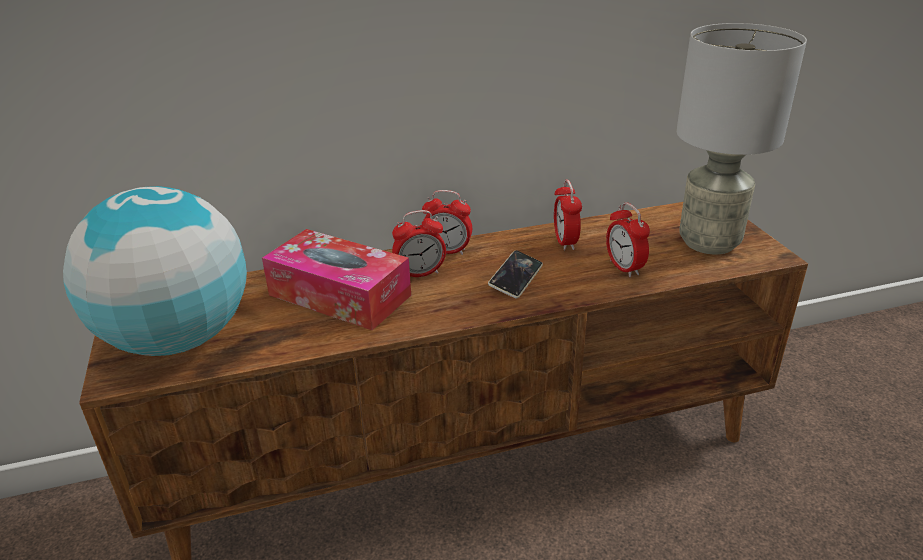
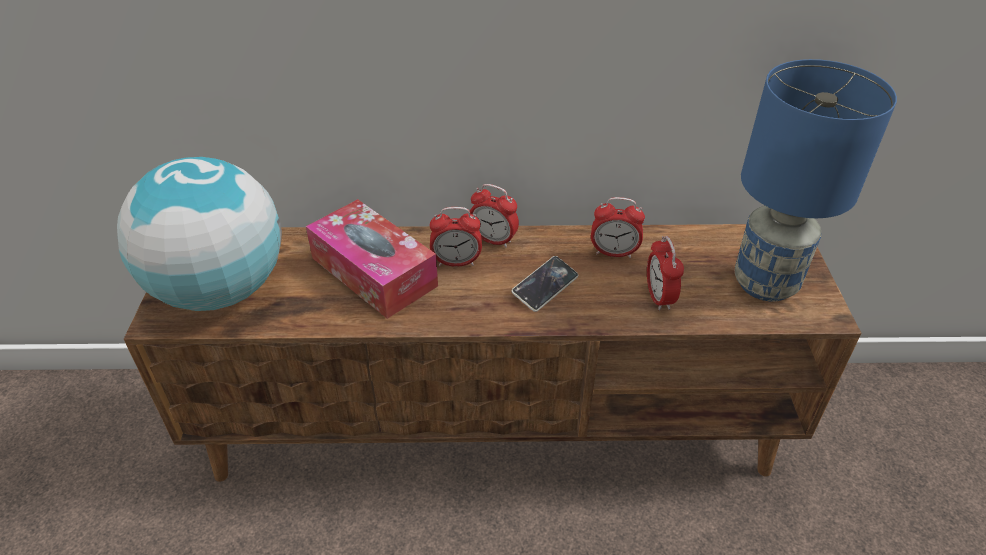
camera: 15 degrees right, 10 degrees up
(565, 242) = (614, 253): alarm clock -> alarm clock turned 90 degrees counterclockwise
(709, 243) = (765, 284): grey table lamp -> blue table lamp

